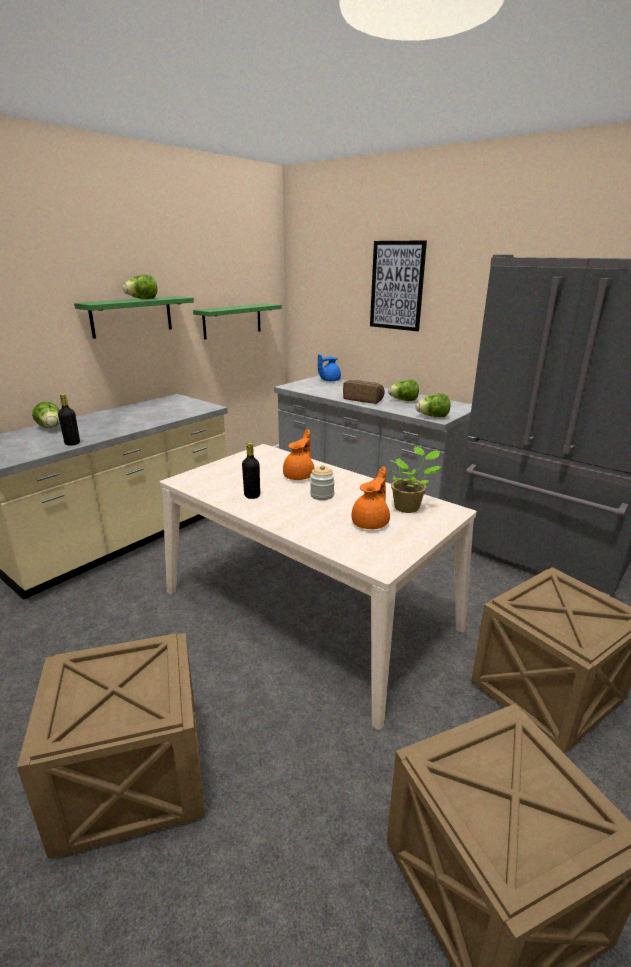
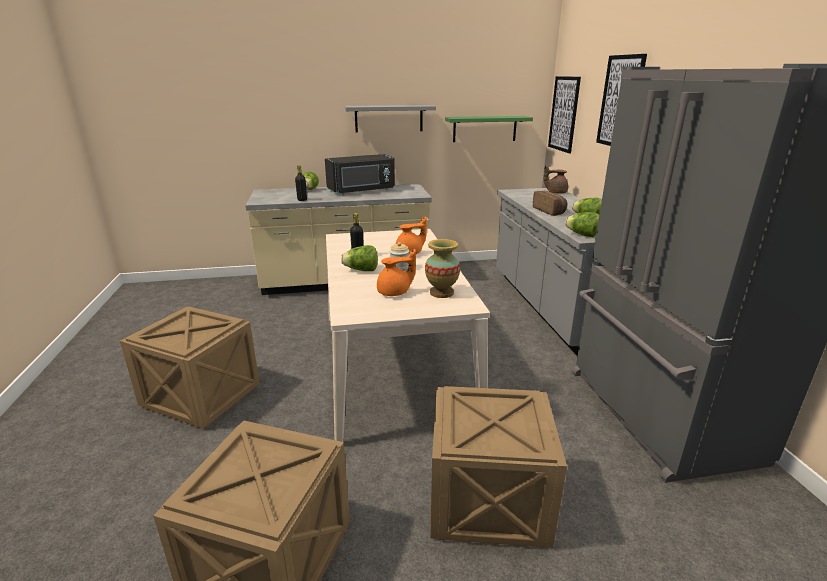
camera: 40 degrees right, 0 degrees up
(129, 415) = (362, 190): none -> black microwave
(132, 316) = (389, 118): green shelf -> grey shelf
(142, 299) = (394, 105): lettuce -> lettuce (361, 270)
(310, 299) = (564, 114): none -> picture
(329, 380) = (555, 192): blue teapot -> brown teapot
(408, 507) = (441, 293): potted plant -> vase

